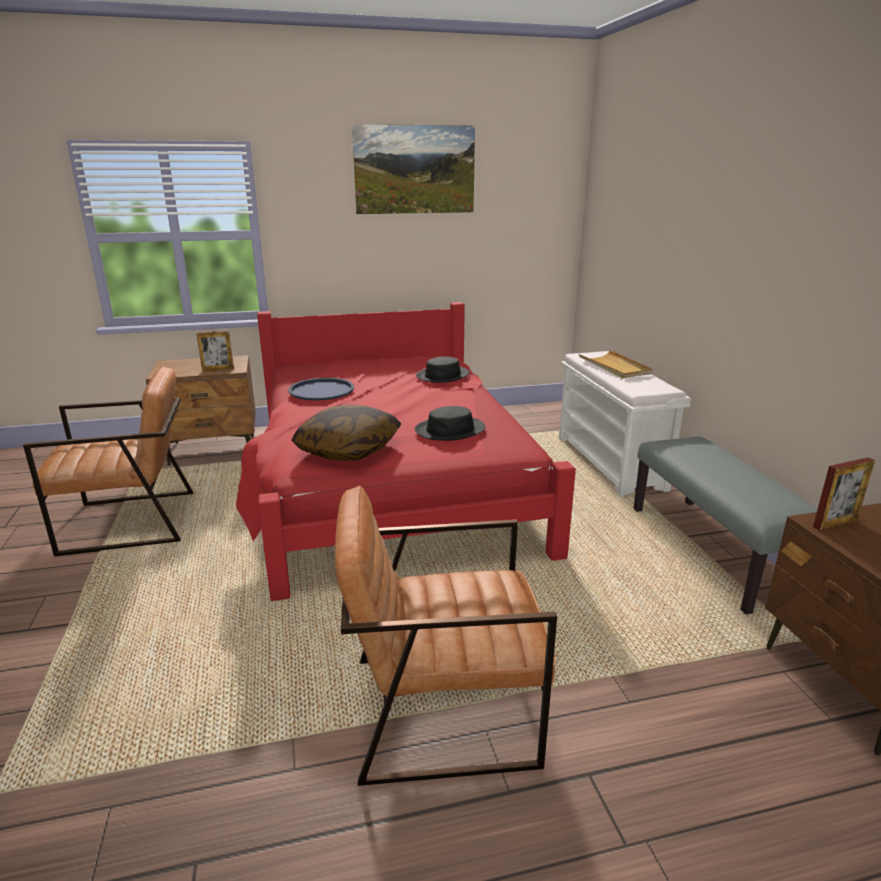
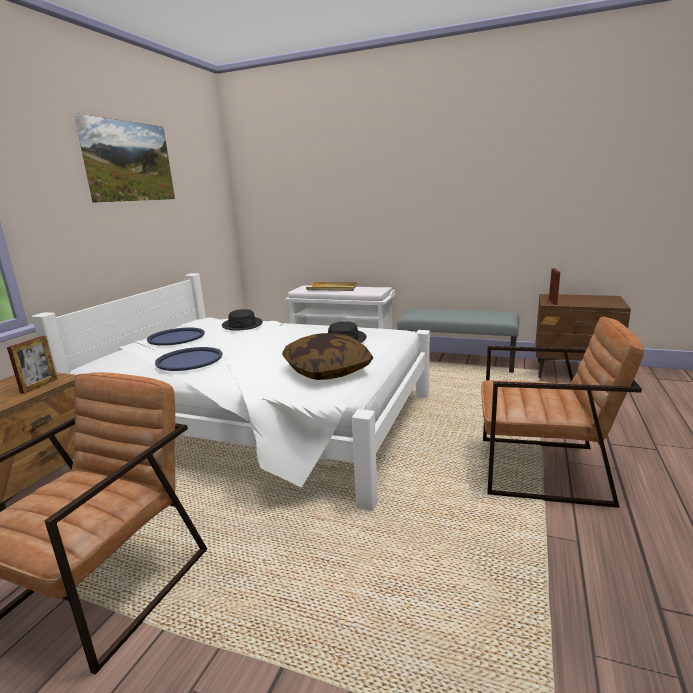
camera: 55 degrees left, 5 degrees down
(375, 366) = (176, 337): none -> blue tray
(389, 485) = (265, 421): red bed -> white bed
(442, 708) = (542, 470): brown armchair -> brown armchair turned 105 degrees counterclockwise

